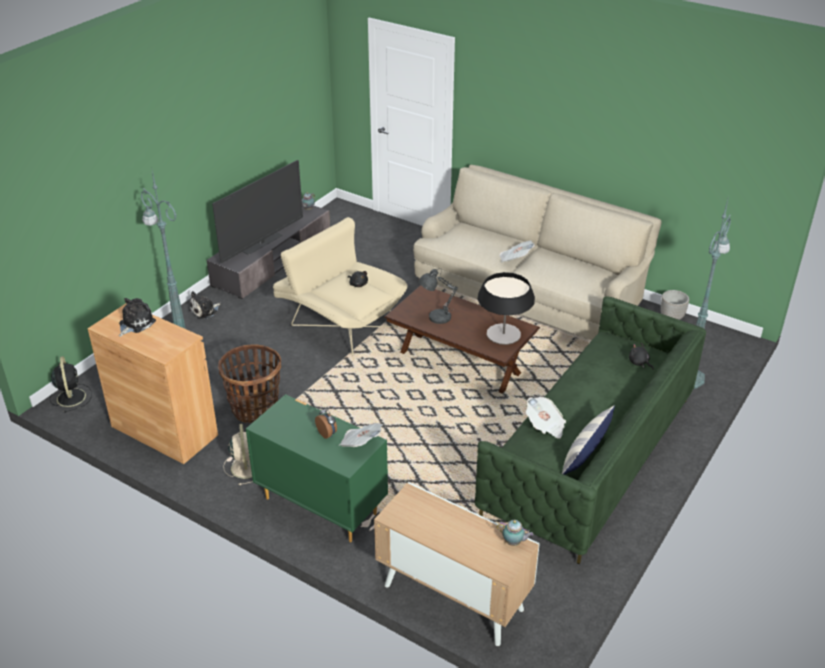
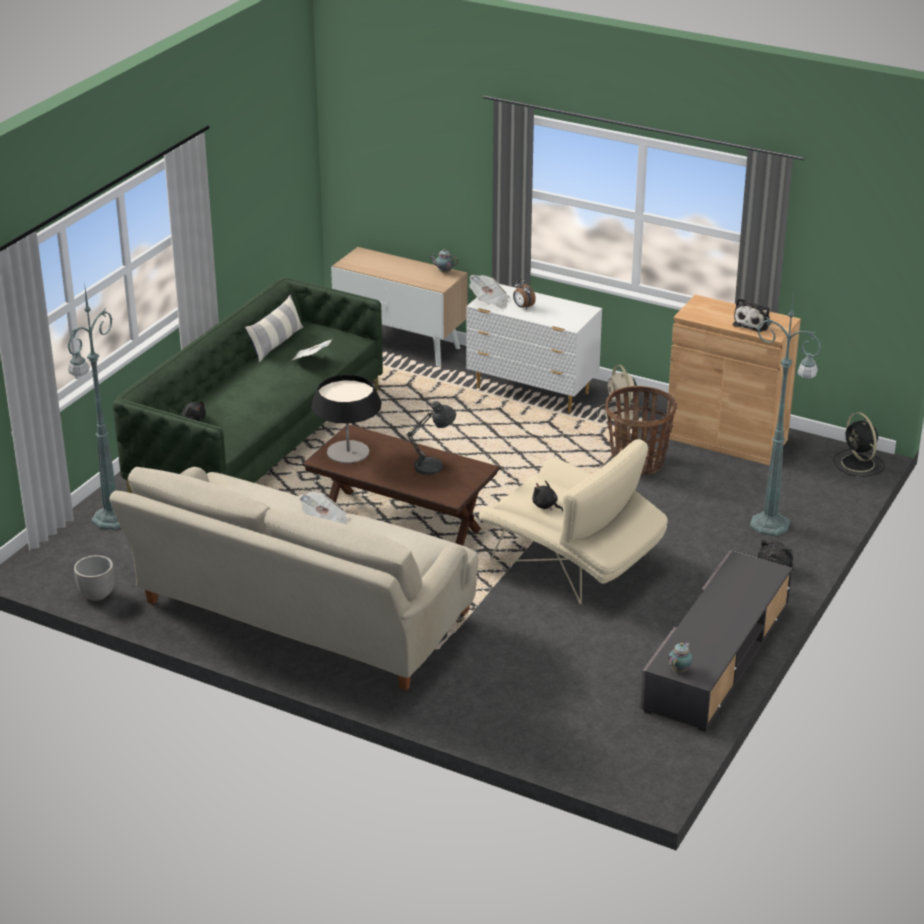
camera: 175 degrees right, 5 degrees down
(262, 243) = (722, 598): television -> none
(320, 505) = (533, 391): green dresser -> white dresser
(514, 543) = (351, 265): teapot -> teapot (443, 272)

